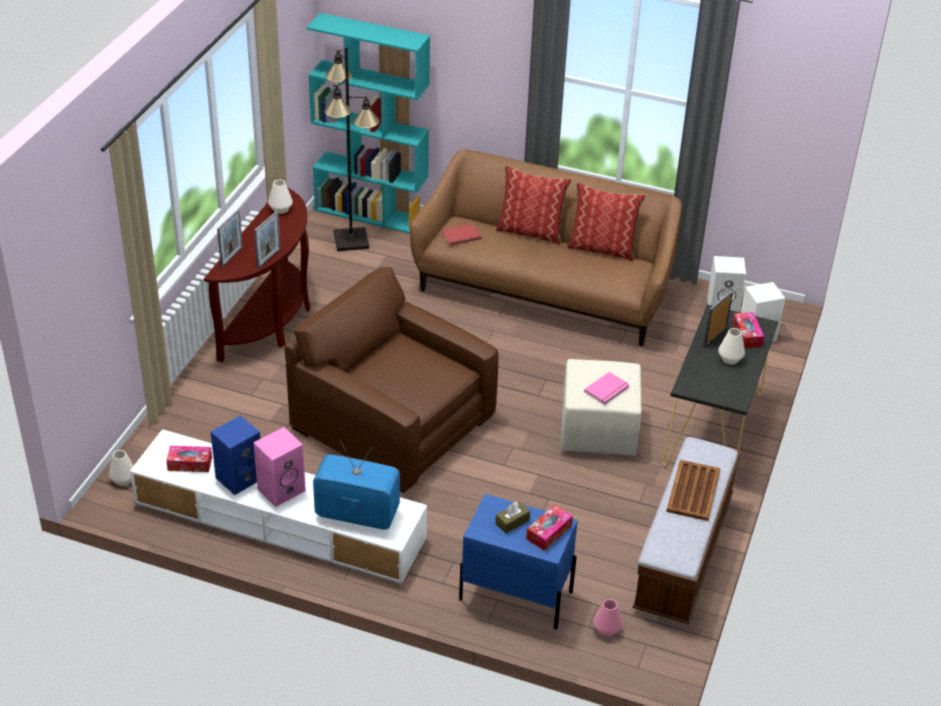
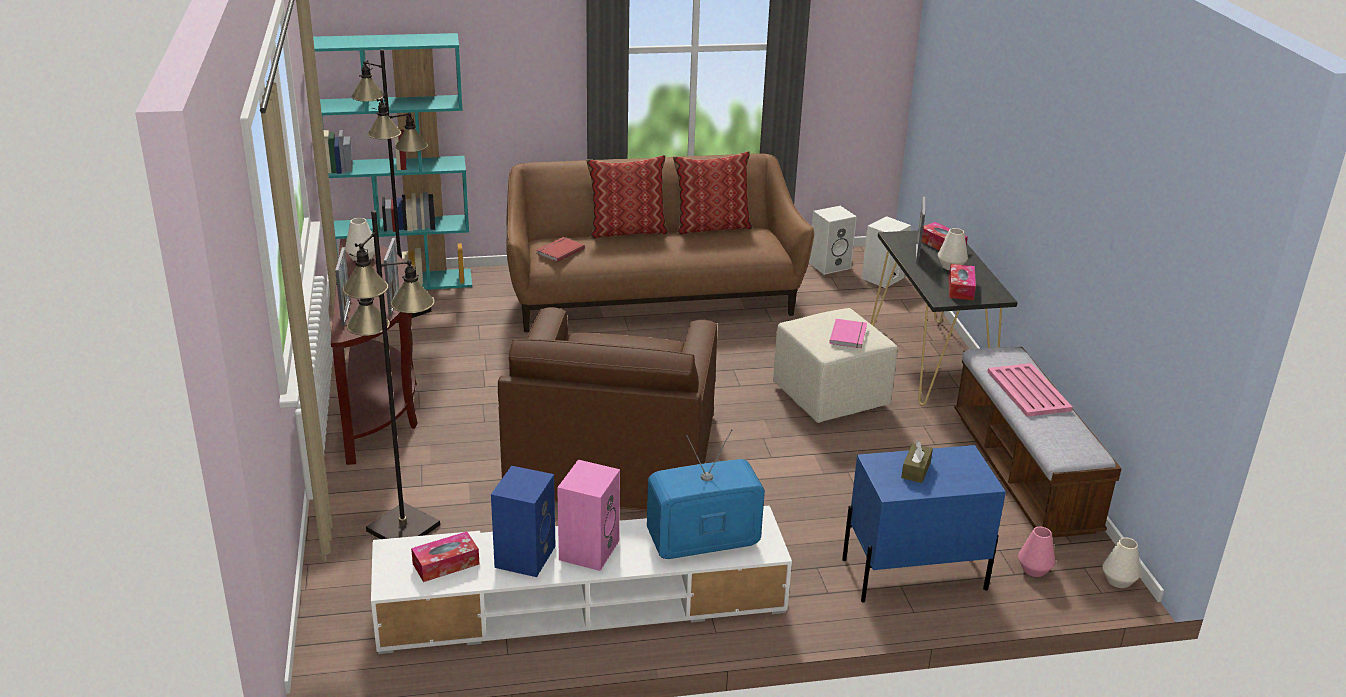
camera: 30 degrees left, 10 degrees down
(123, 480) = (335, 632): white vase -> white vase (1118, 581)
(214, 422) = (402, 528): none -> black floor lamp
(392, 422) = (613, 457): brown armchair -> brown armchair turned 90 degrees counterclockwise
(549, 532) = (962, 466): tissue box -> tissue box (960, 288)
(693, 491) = (1028, 391): brown tray -> pink tray

